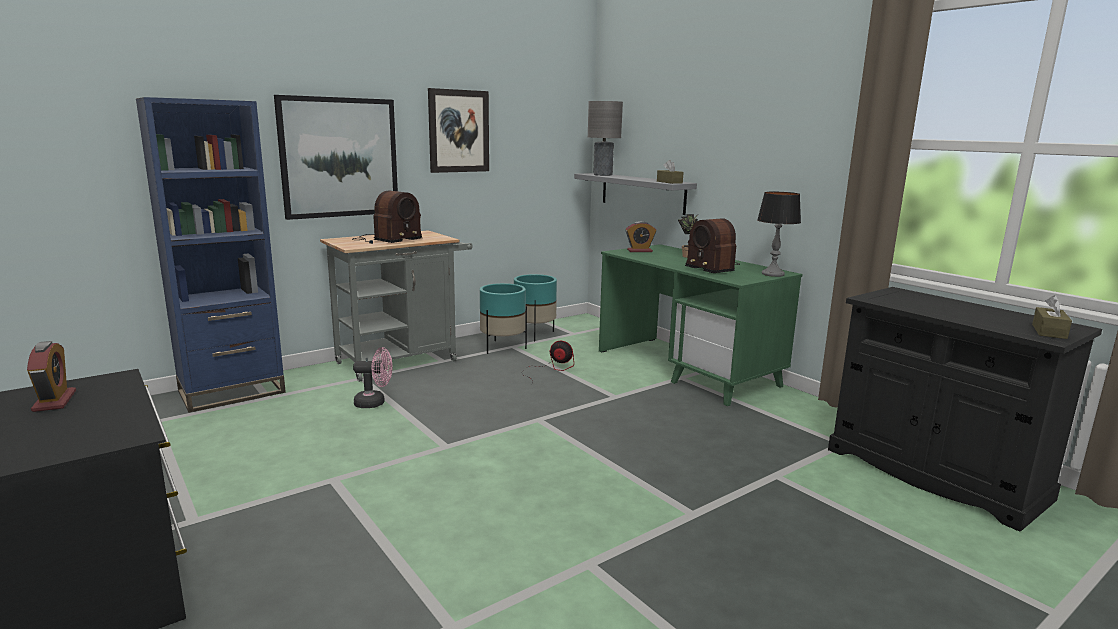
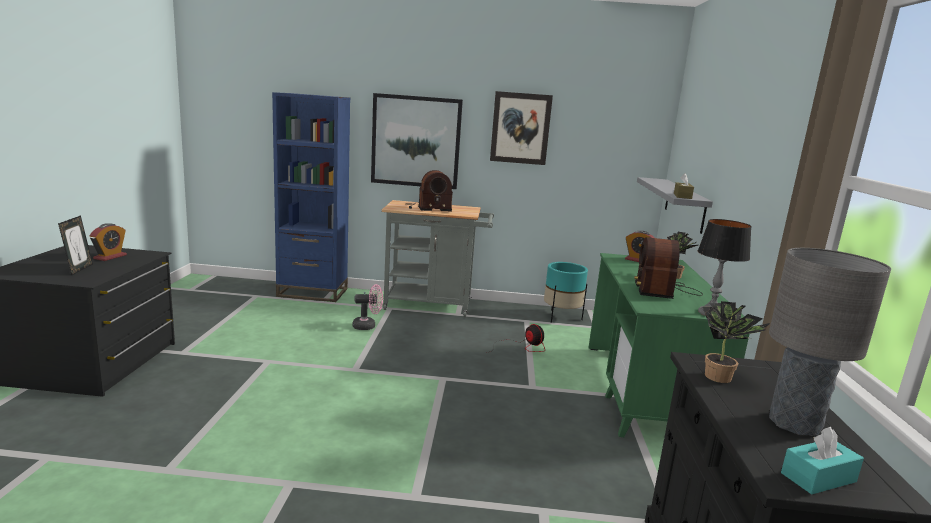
camera: 40 degrees right, 0 degrees up
(57, 430) = (79, 269): none -> picture frame
(375, 403) = (368, 326): pink fan -> pink fan turned 45 degrees counterclockwise
(502, 347) = (517, 319): turquoise planter -> none
(602, 175) = (656, 181): grey table lamp -> grey table lamp (794, 424)
(902, 303) = (722, 378): none -> potted plant
(1049, 331) = (818, 477): brown tissue box -> turquoise tissue box

